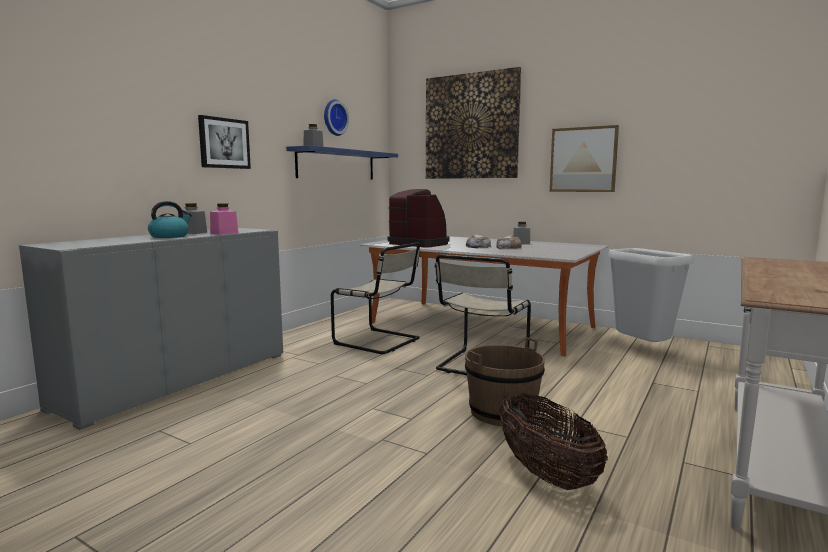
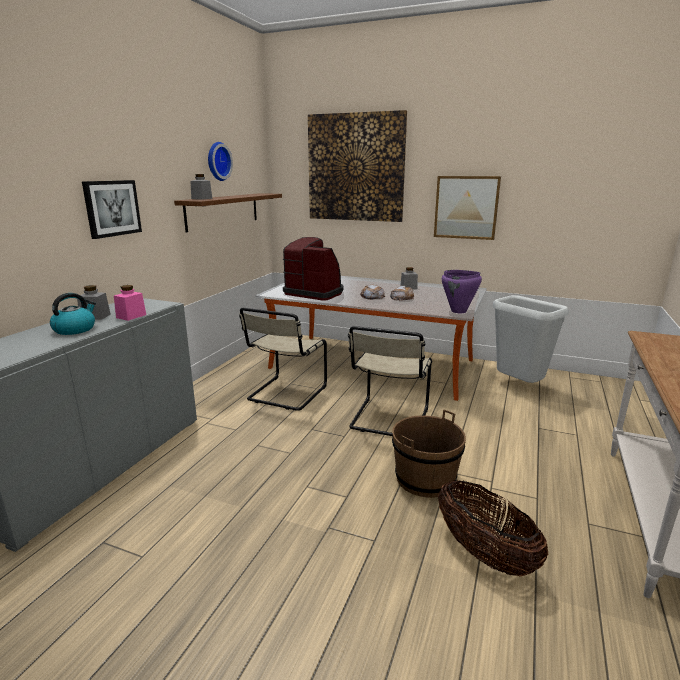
camera: 10 degrees left, 10 degrees up
(337, 165) = (223, 211): blue shelf -> brown shelf
(380, 342) = (285, 394): beige chair -> beige chair turned 90 degrees clockwise
(564, 255) = (458, 311): none -> purple cooking pot

